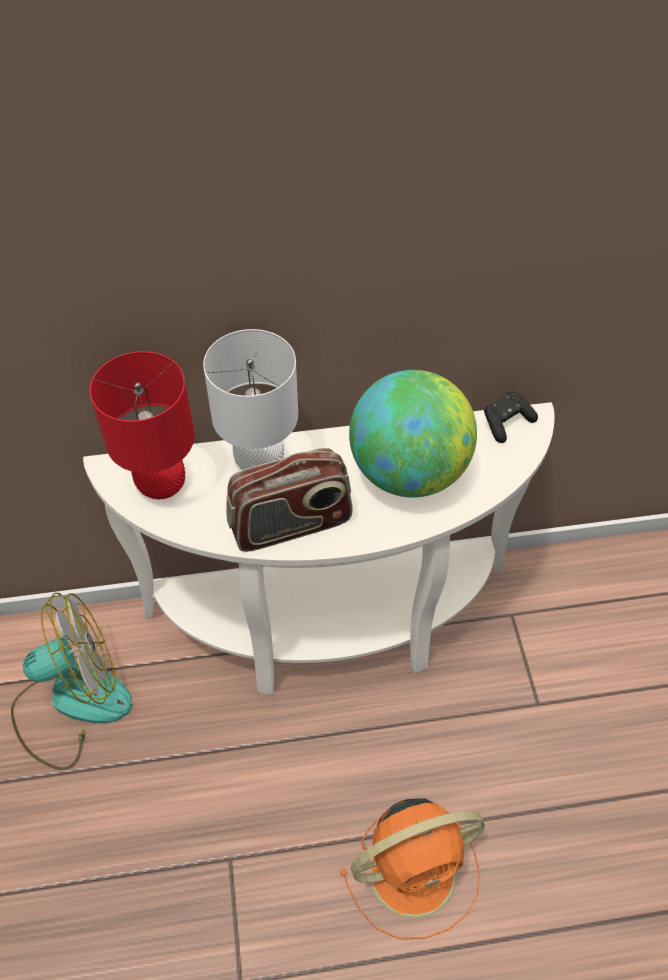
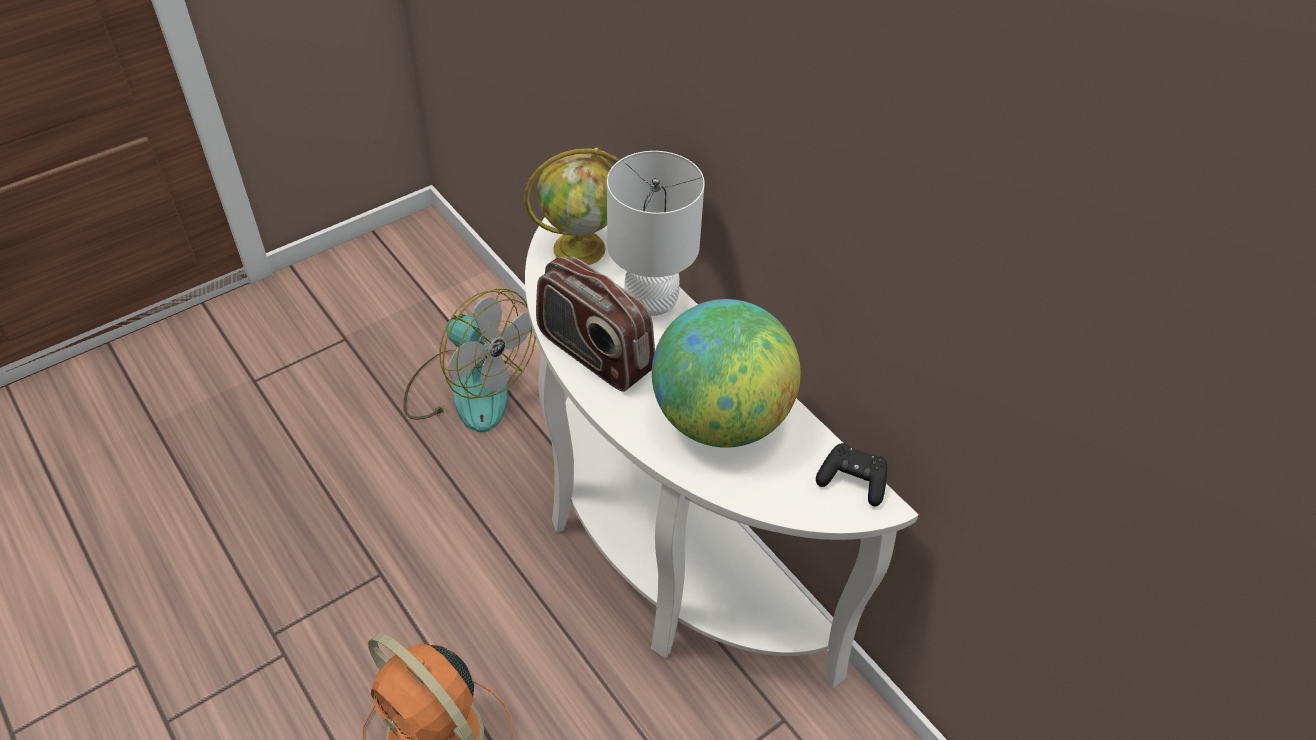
camera: 60 degrees right, 5 degrees down
(160, 483) = (581, 248): red table lamp -> globe

